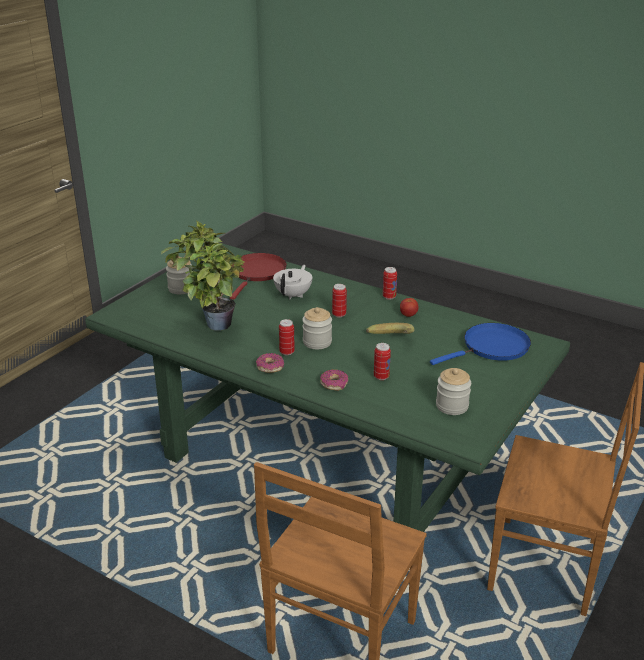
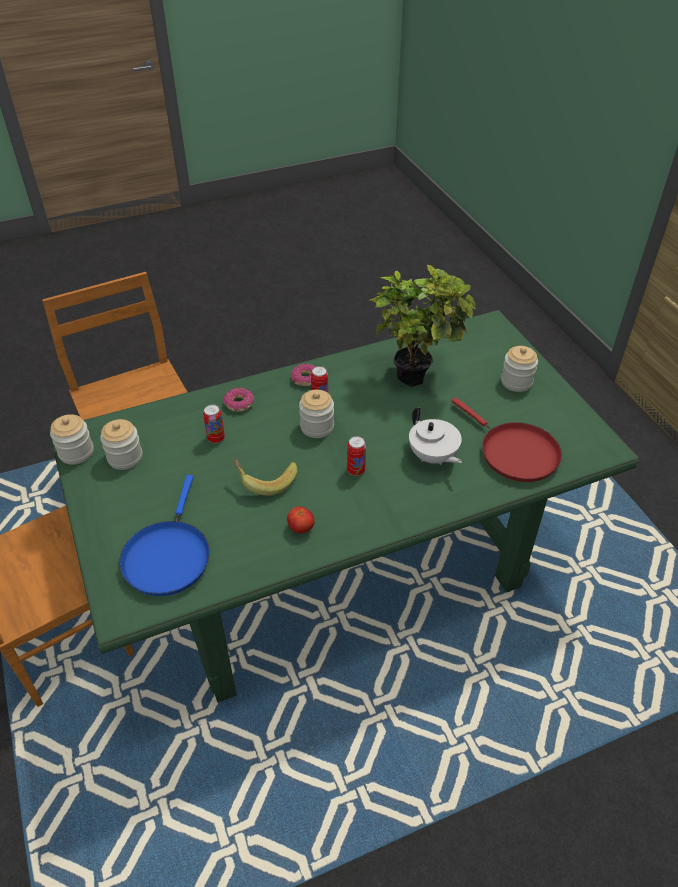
camera: 125 degrees right, 15 degrees up
(389, 297) = (358, 537): can -> none
(480, 432) = (76, 452): none -> jar

